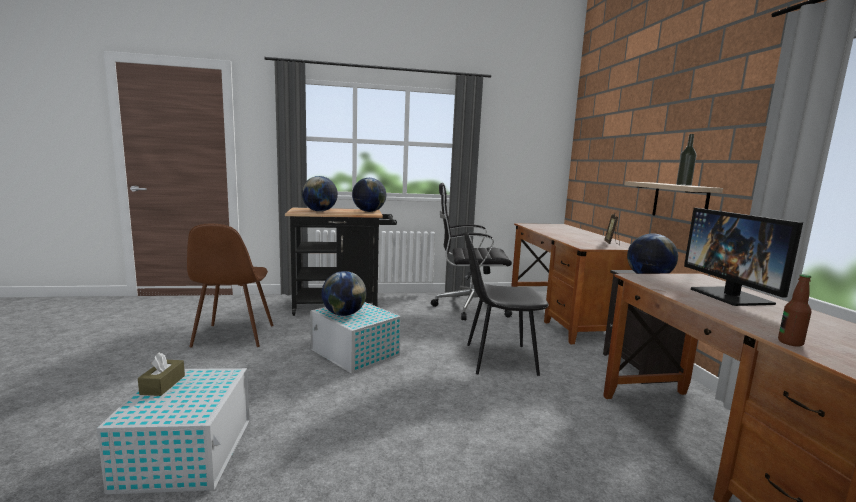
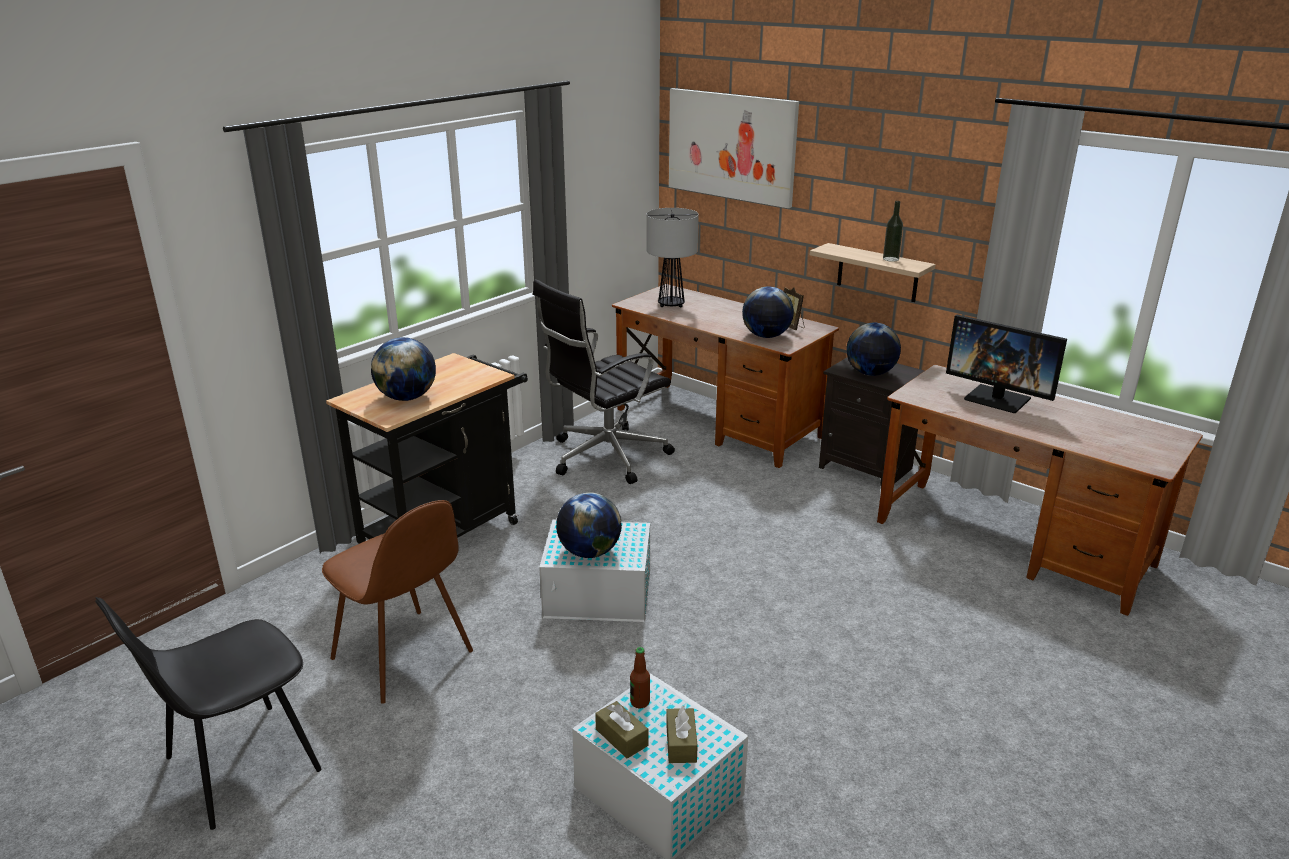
camera: 40 degrees left, 15 degrees up
(174, 405) = (681, 743): none -> brown tissue box
(368, 211) = (467, 369): globe -> globe (766, 336)
(498, 359) = (745, 524): black chair -> black chair (238, 766)
(548, 227) = (671, 305): none -> table lamp
(604, 124) = (731, 146): none -> picture
(790, 342) = (1088, 448): bottle -> bottle (640, 702)

